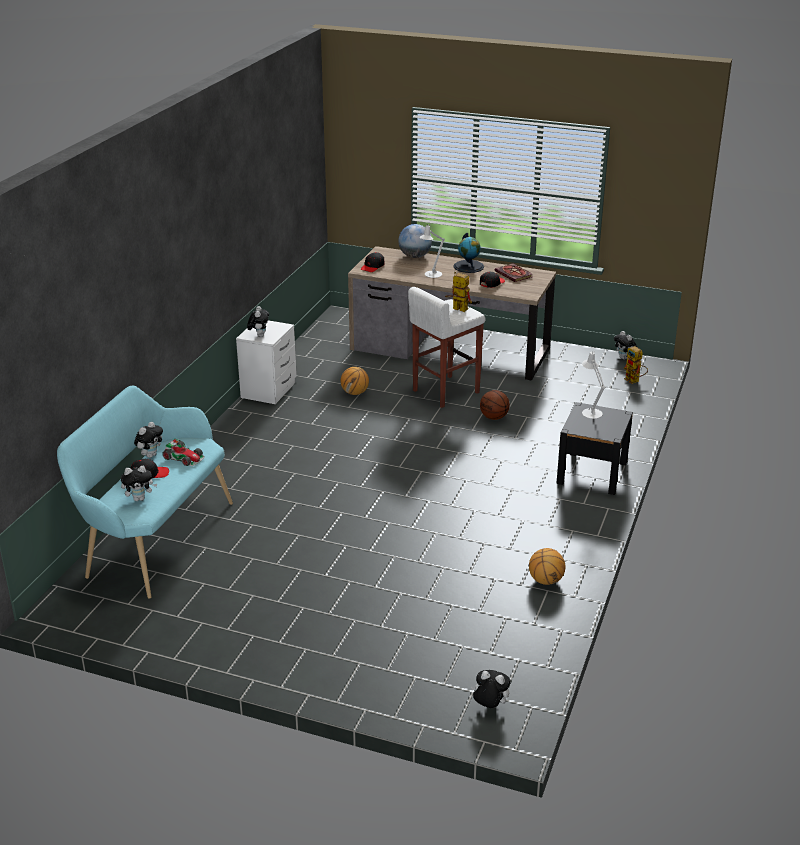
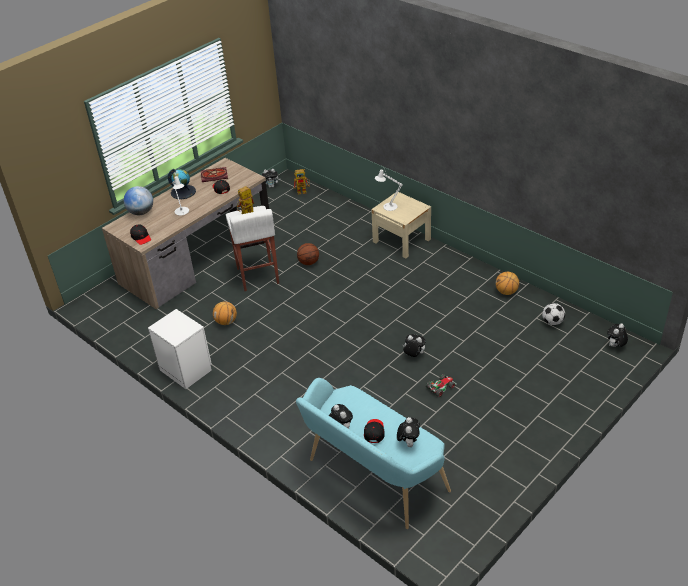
camera: 65 degrees left, 10 degrees up
(184, 457) = (359, 407): toy car -> toy car (441, 387)
(259, 336) = (182, 332): plush toy -> plush toy (413, 355)
(506, 634) = (552, 322): none -> football
(592, 473) = (401, 240): black nightstand -> beige nightstand

